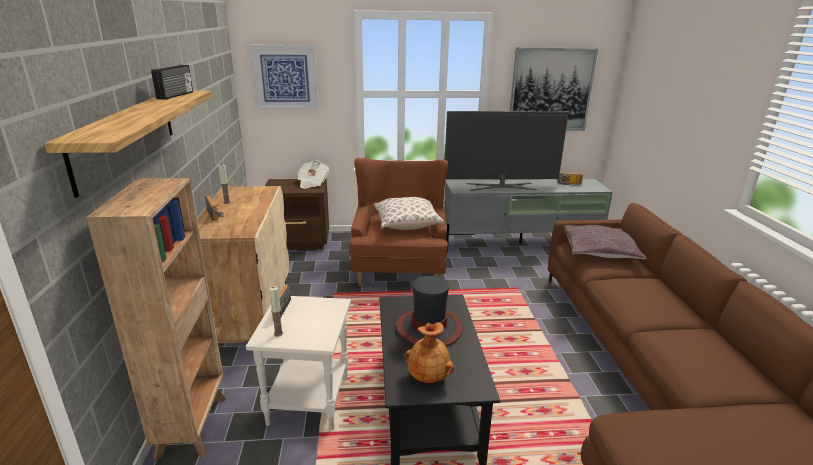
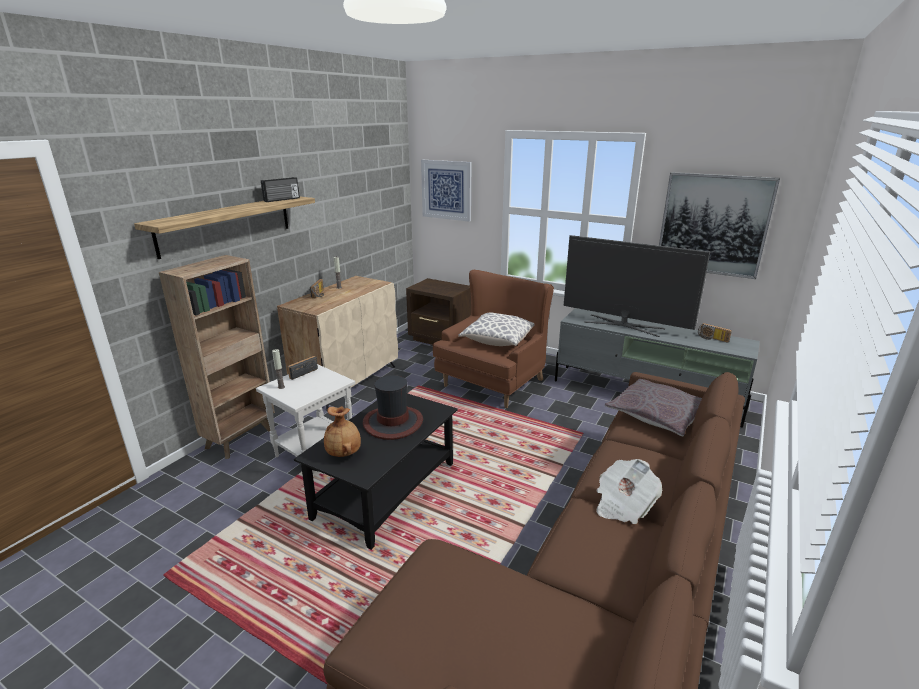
camera: 35 degrees right, 0 degrees up
(312, 183) = (455, 288): newspaper -> newspaper (623, 504)

